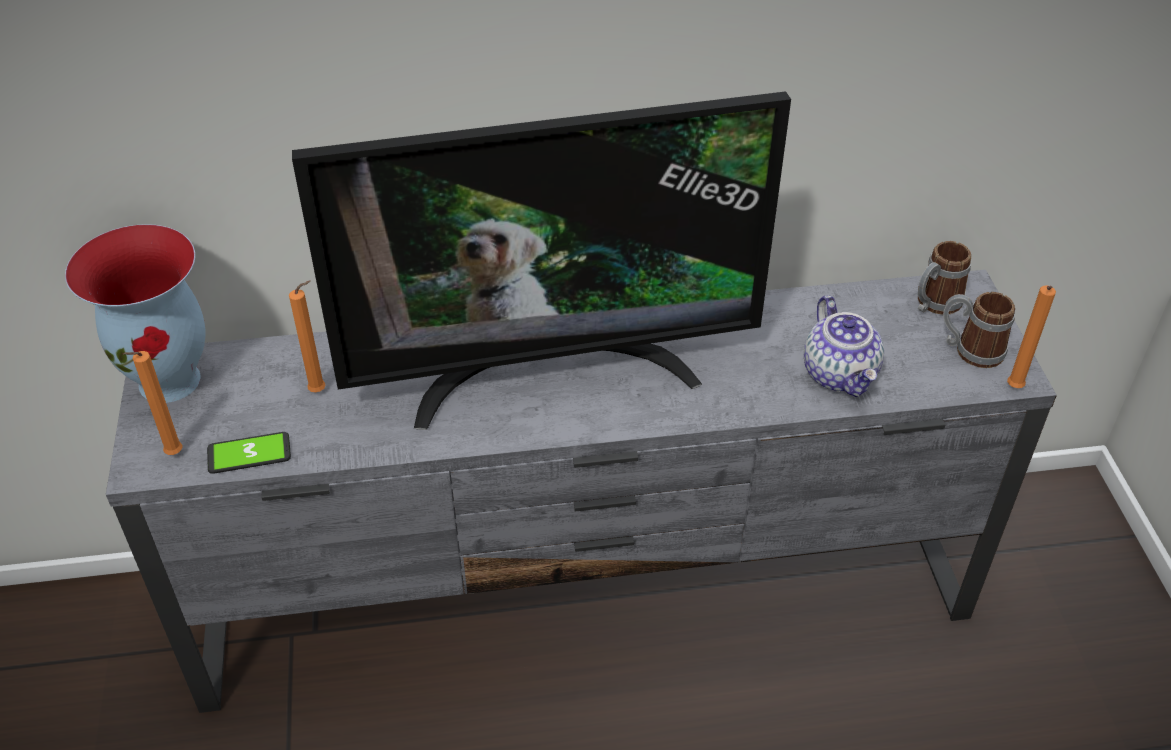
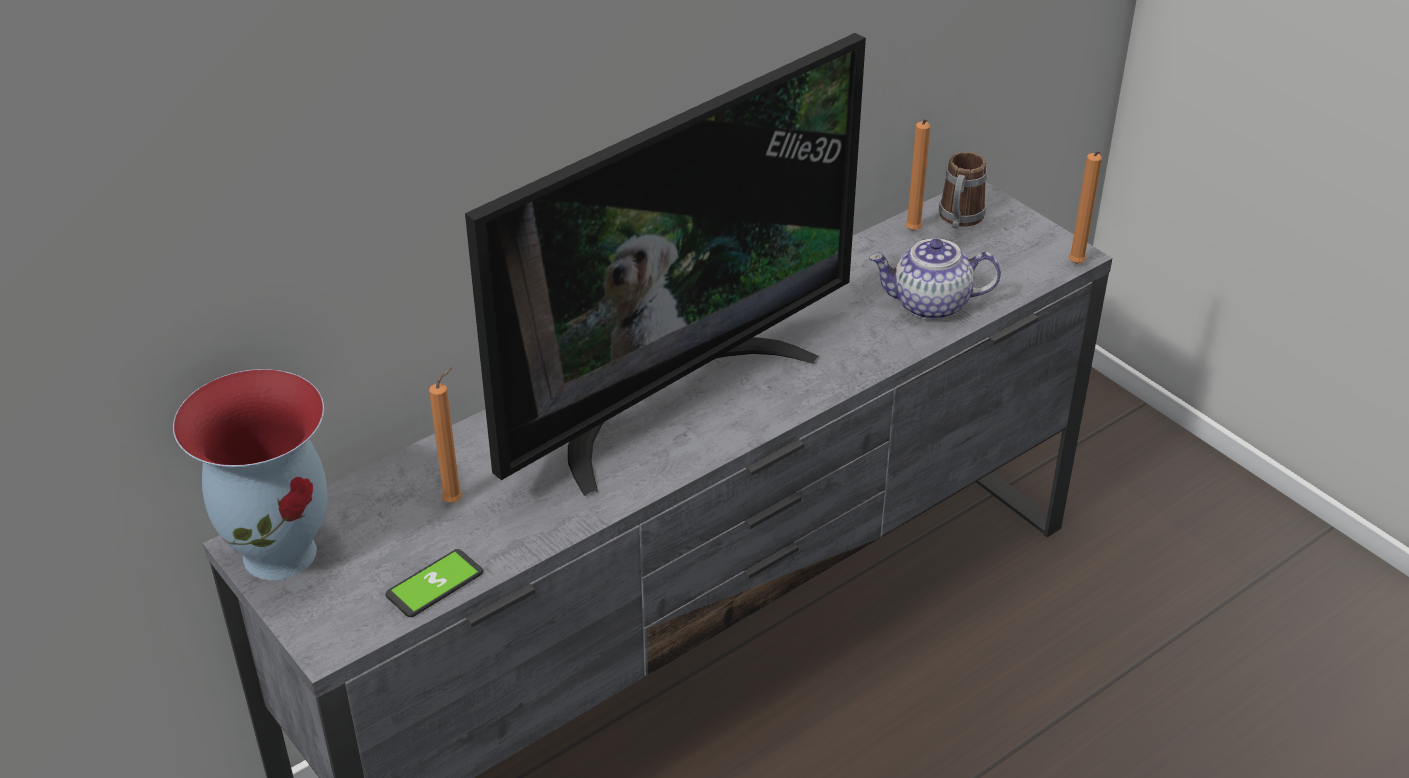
camera: 30 degrees left, 5 degrees down
(172, 455) = (351, 618): orange candle -> orange candle (912, 232)
(840, 374) = (930, 305): teapot -> teapot turned 135 degrees clockwise
(970, 350) = (1018, 246): mug -> none

